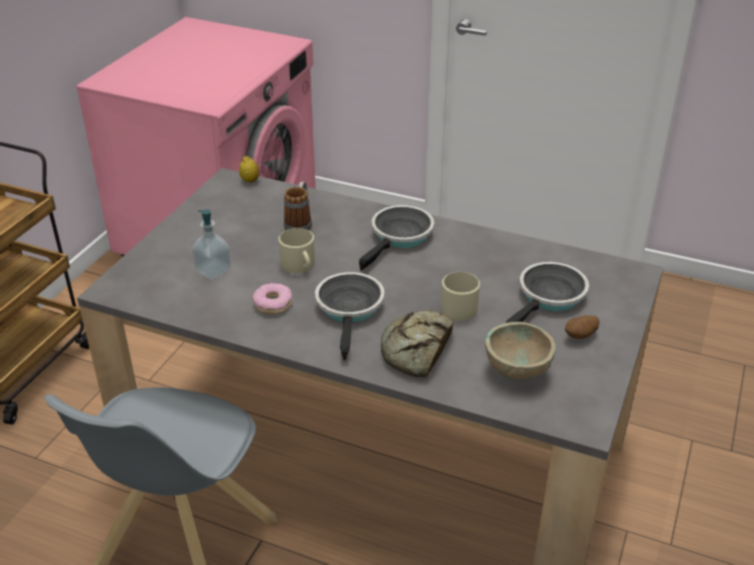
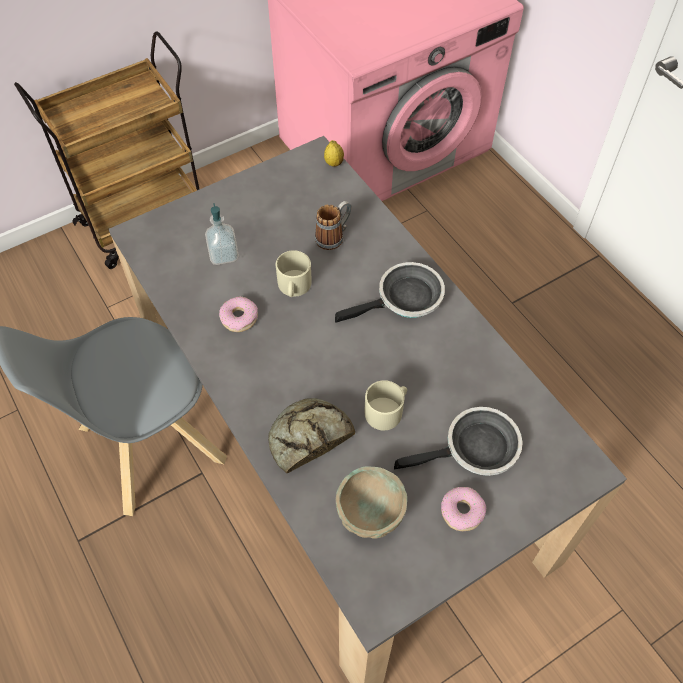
camera: 35 degrees right, 20 degrees up
(350, 309) = (293, 360): frying pan -> none
(580, 336) = (462, 511): potato -> donut

